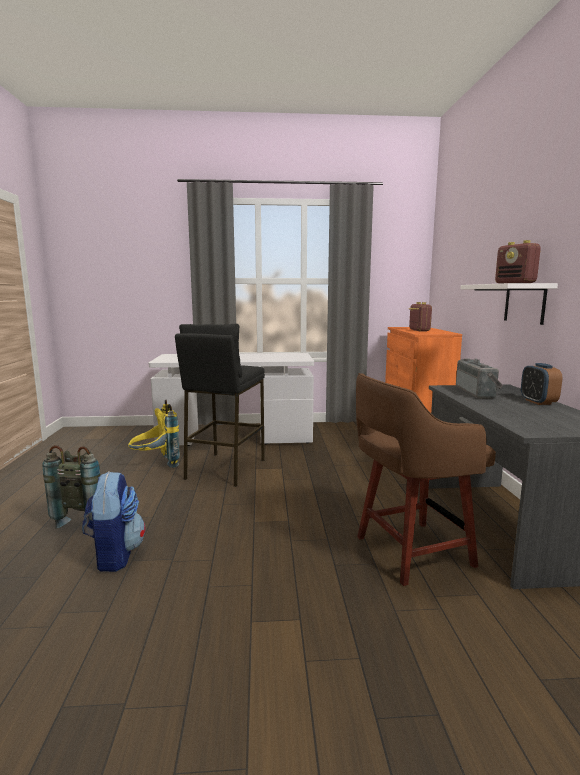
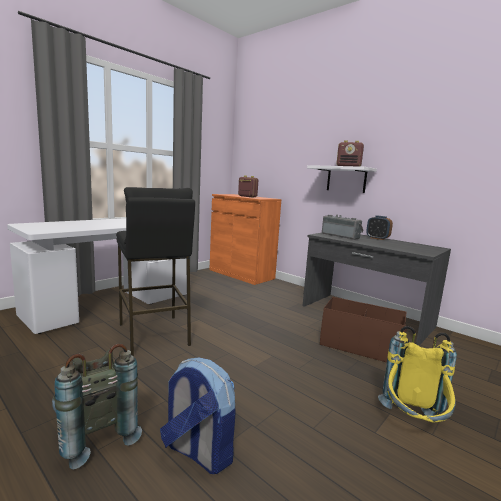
camera: 45 degrees left, 0 degrees up
(156, 464) = (71, 352): yellow backpack -> yellow backpack (412, 425)
(410, 552) = (360, 346): brown stool -> brown storage box

